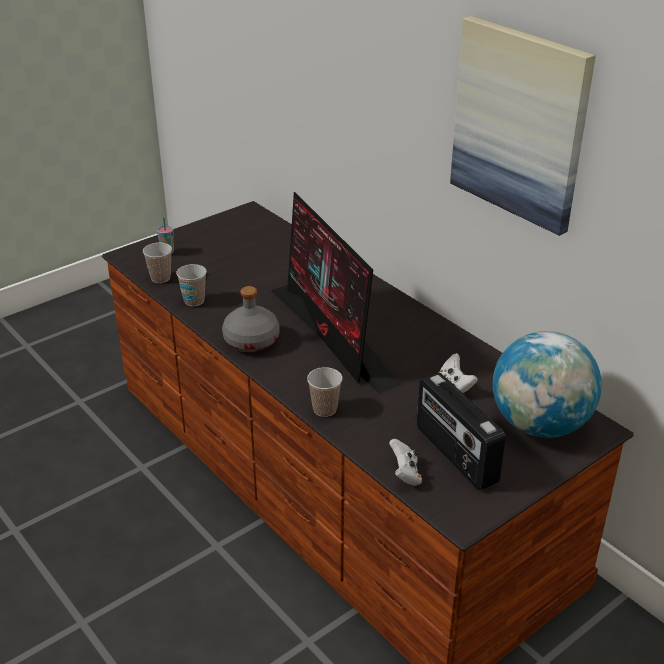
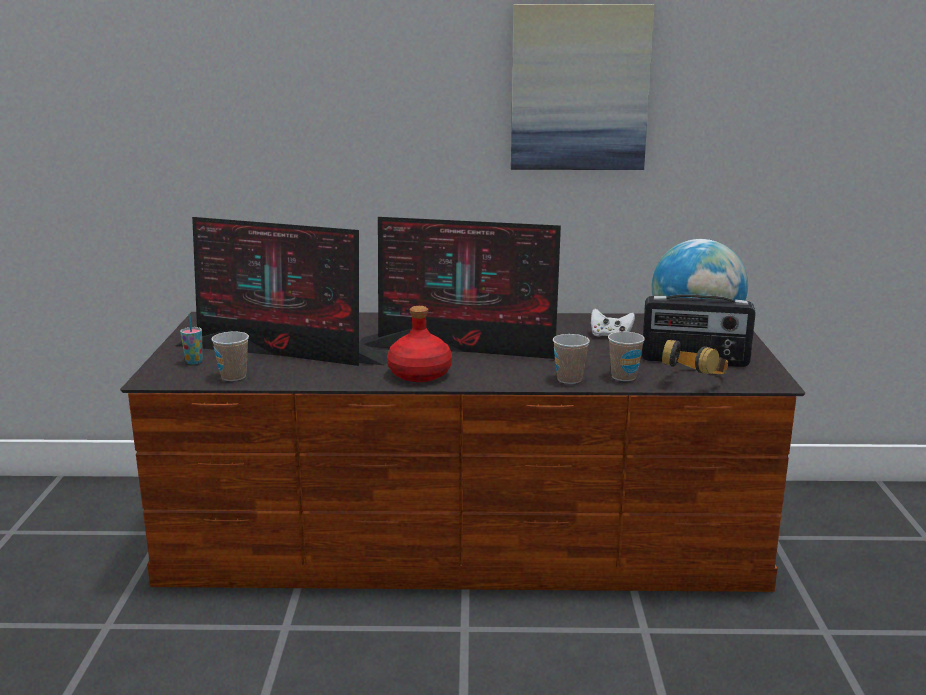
camera: 50 degrees left, 15 degrees down
(194, 301) = (306, 375): cup -> cup (623, 376)
(226, 271) = (285, 351): none -> monitor
(252, 341) = (420, 374): grey bottle -> red bottle
(405, 474) = (695, 380): white game controller -> headphones

